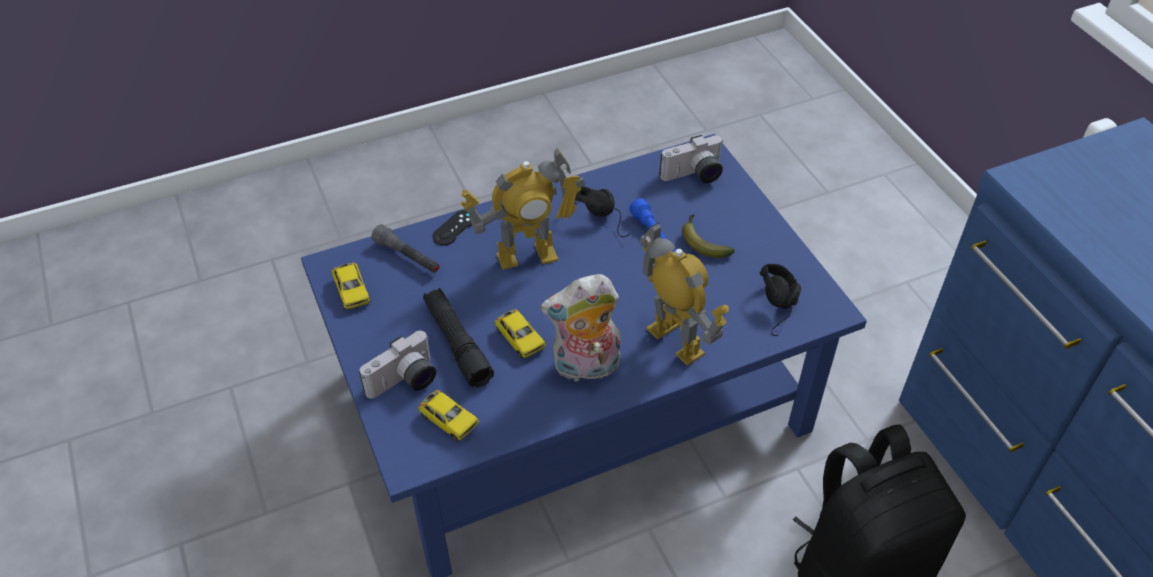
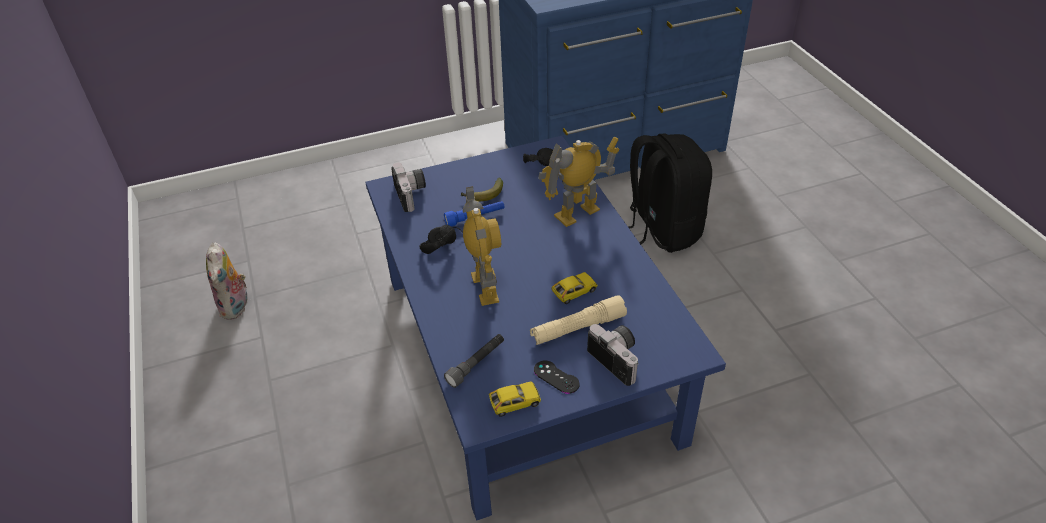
camera: 85 degrees left, 5 degrees down
(449, 420) = (654, 331): toy car -> none
(454, 228) = (444, 333): black game controller -> black game controller (556, 377)
(457, 343) = (578, 328): black flashlight -> beige flashlight
(585, 368) = (602, 257): plush toy -> plush toy (236, 307)

